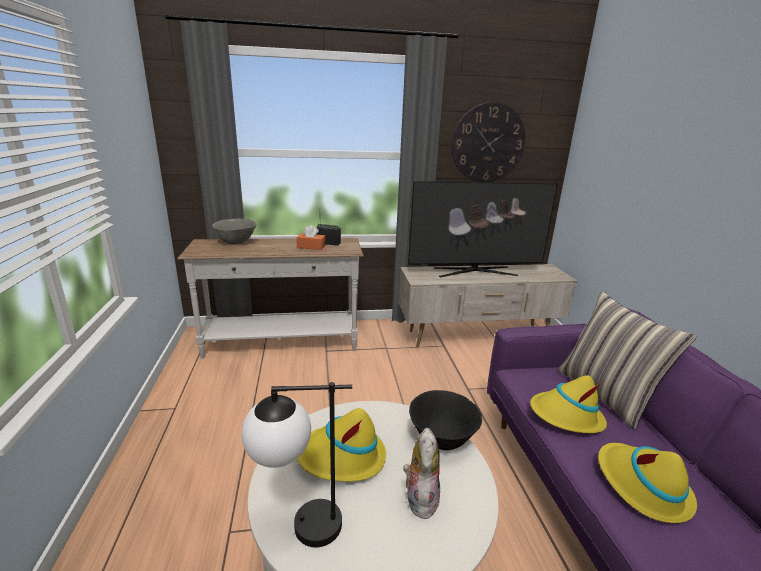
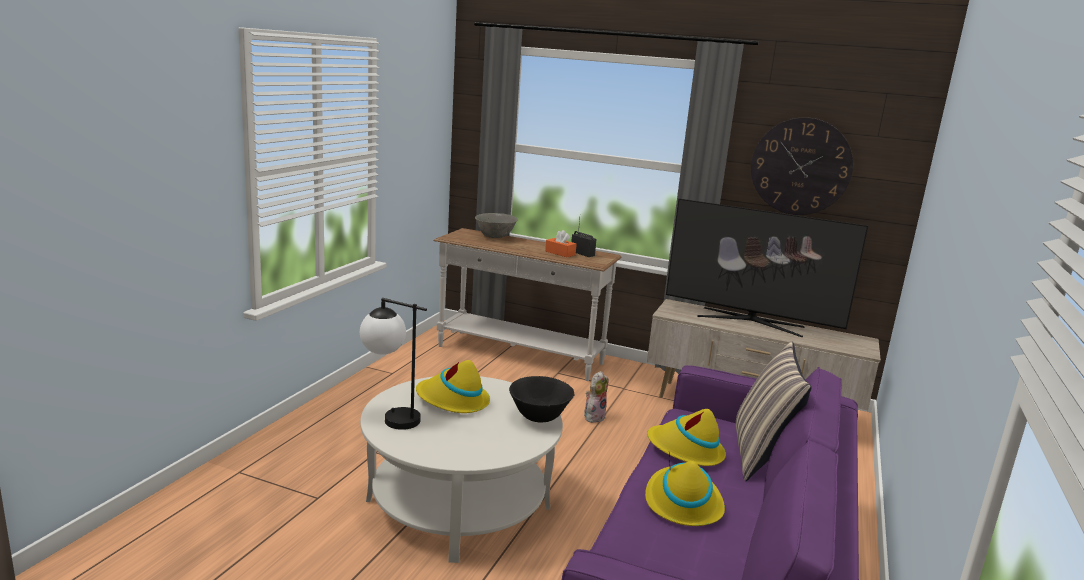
camera: 30 degrees right, 5 degrees down
(420, 498) = (481, 434): plush toy -> plush toy (594, 416)

